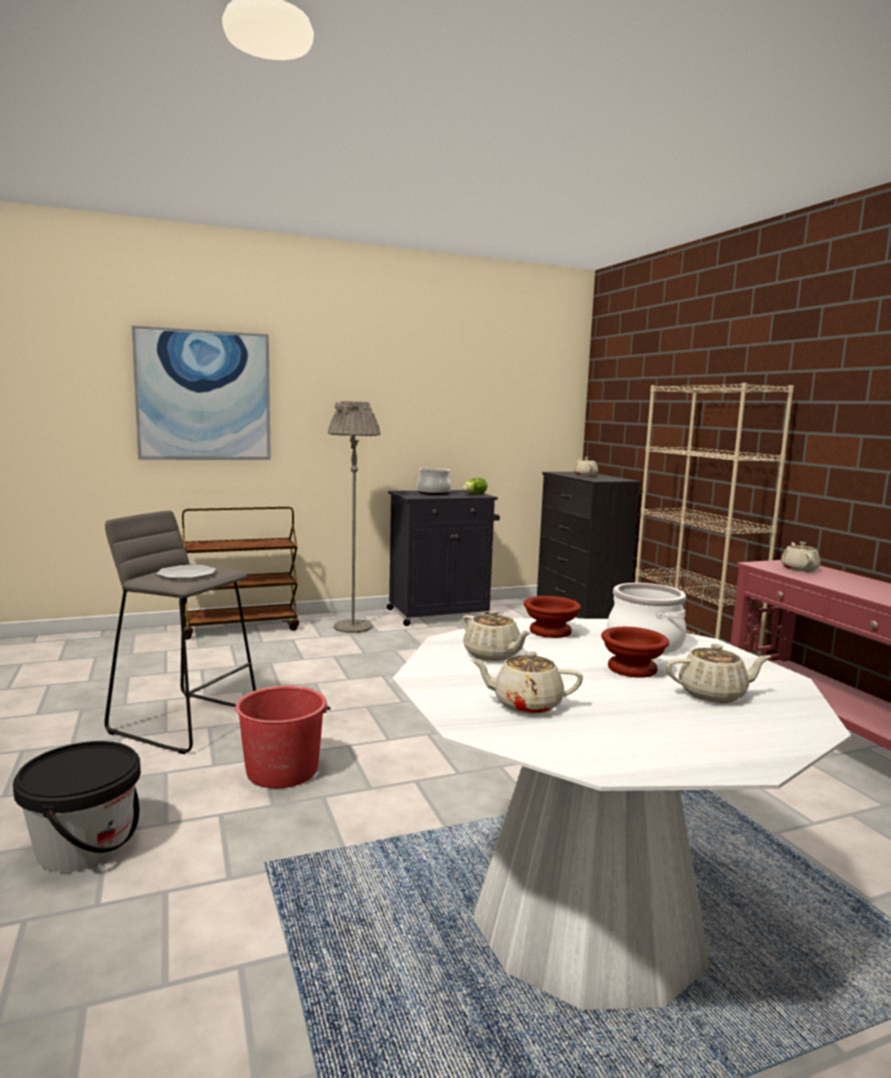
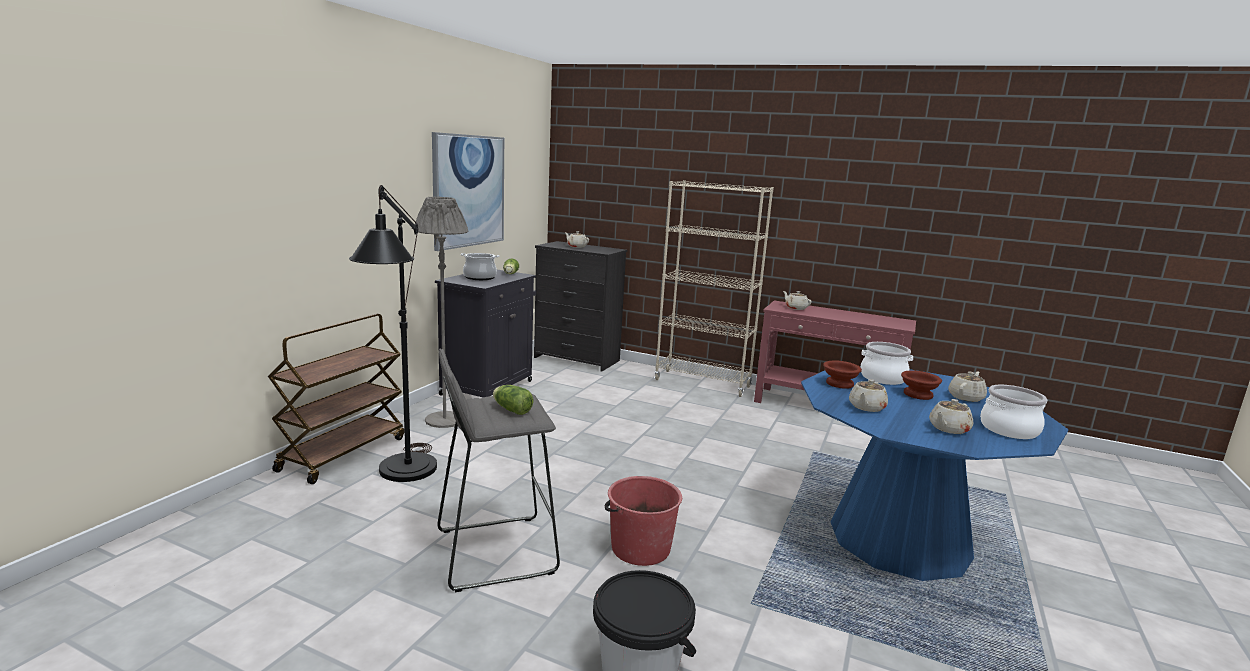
camera: 45 degrees left, 5 degrees up
(186, 574) = (511, 409): plate -> lettuce
(204, 396) = (273, 197): picture -> picture (469, 191)
(243, 653) = (404, 476): none -> black floor lamp
(493, 655) = (866, 407): beige teapot -> beige teapot turned 120 degrees clockwise
(587, 917) = (899, 540): white dining table -> blue dining table
(633, 740) = (1009, 430): none -> cooking pot

